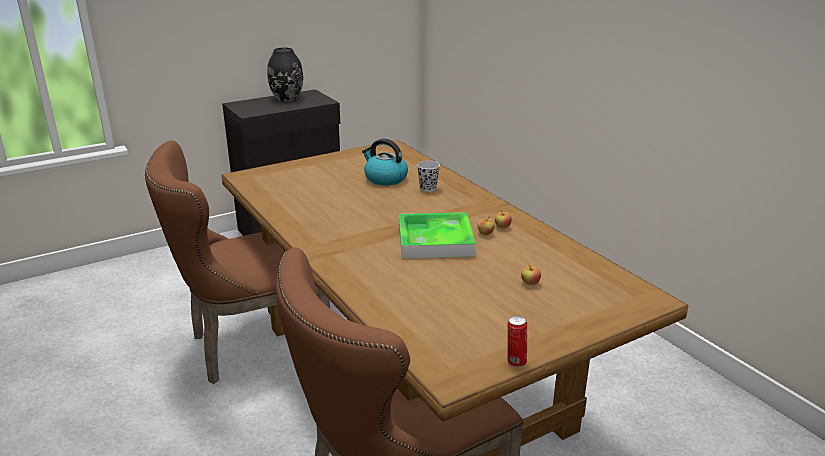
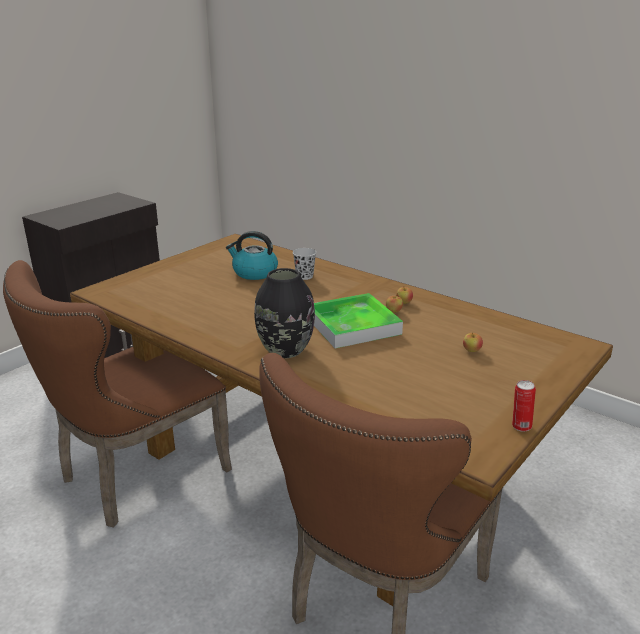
camera: 20 degrees left, 0 degrees up
(287, 98) = (94, 204): black vase -> black vase (285, 350)

